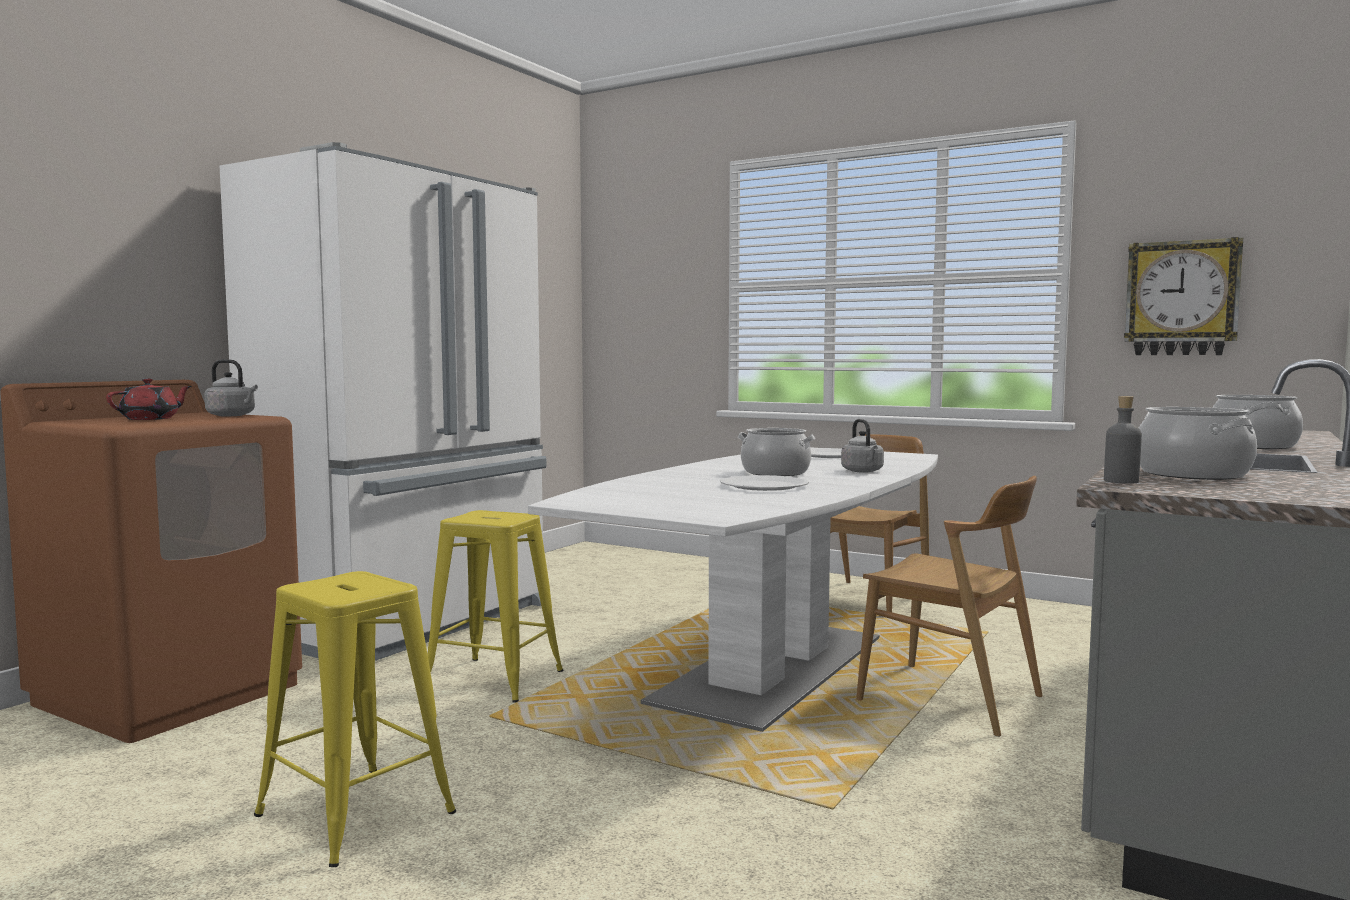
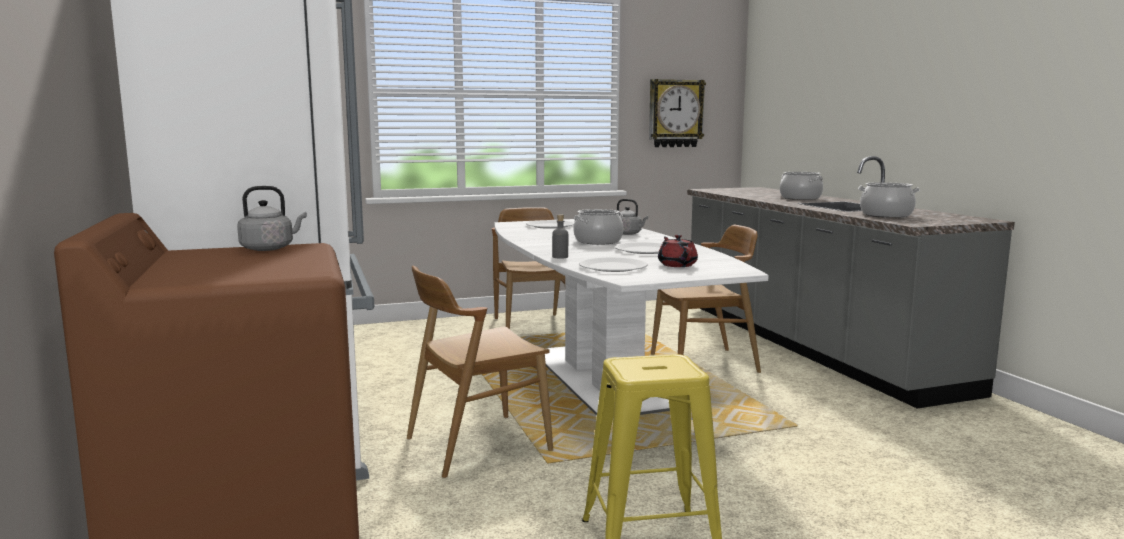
camera: 50 degrees left, 5 degrees up
(151, 419) = (238, 263): red teapot -> red teapot (677, 265)
(494, 679) = (477, 444): yellow stool -> brown chair
(626, 492) = (613, 267): none -> white plate
(1121, 481) = (897, 221): grey bottle -> grey bottle (560, 257)

